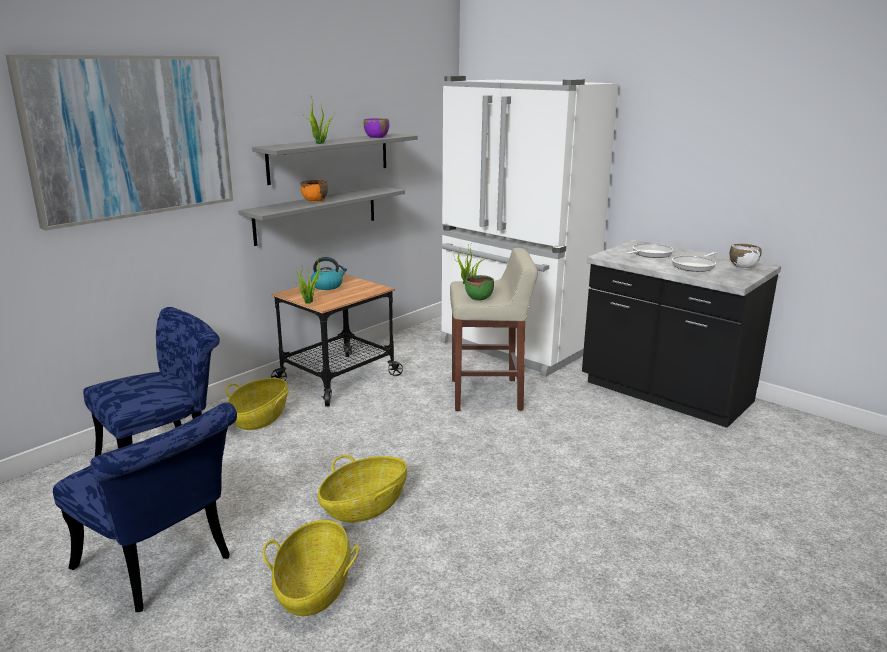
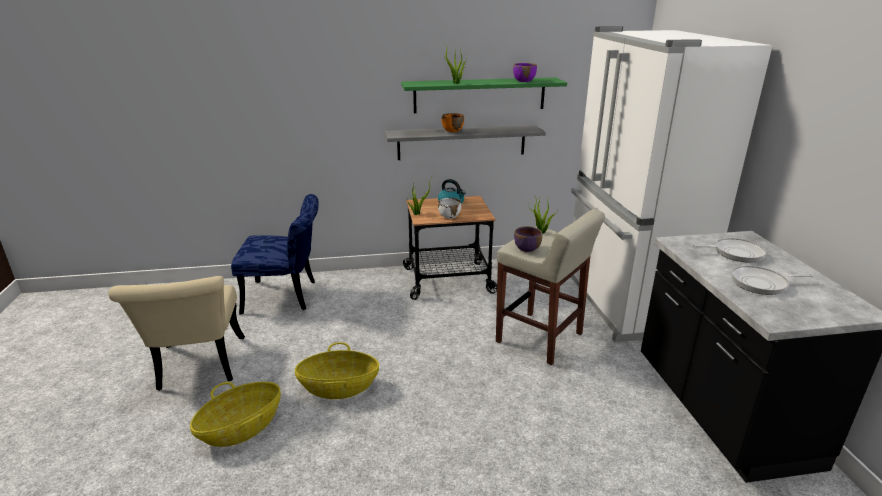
camera: 40 degrees right, 5 degrees up
(131, 137) = (299, 68): picture -> none
(161, 567) = (198, 368): blue chair -> beige chair
(260, 418) = (364, 291): basket -> none
(330, 157) = (479, 95): grey shelf -> green shelf
(479, 298) = (527, 248): green bowl -> purple bowl
(742, 266) = (831, 303): white bowl -> white bowl (449, 216)

